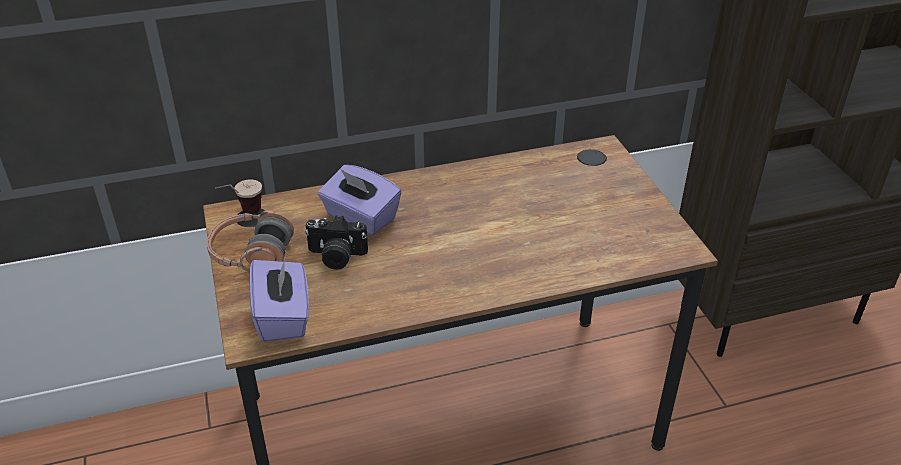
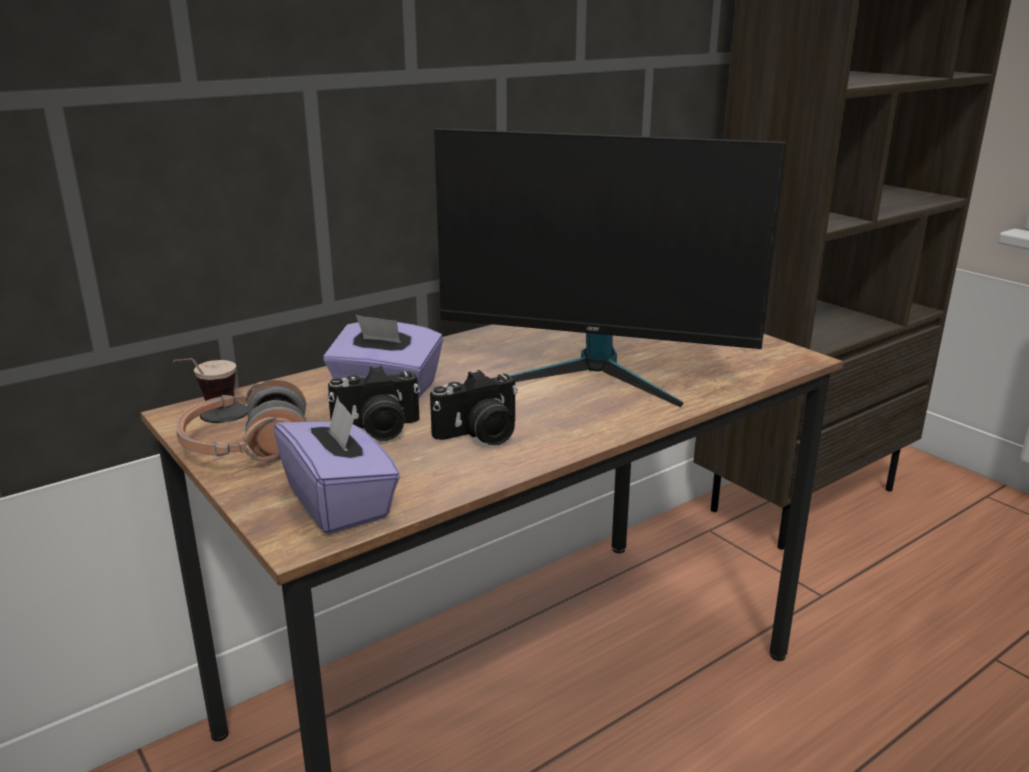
camera: 20 degrees left, 15 degrees down
(398, 278) = (480, 435): none -> camera
(514, 232) = (595, 373): none -> monitor

